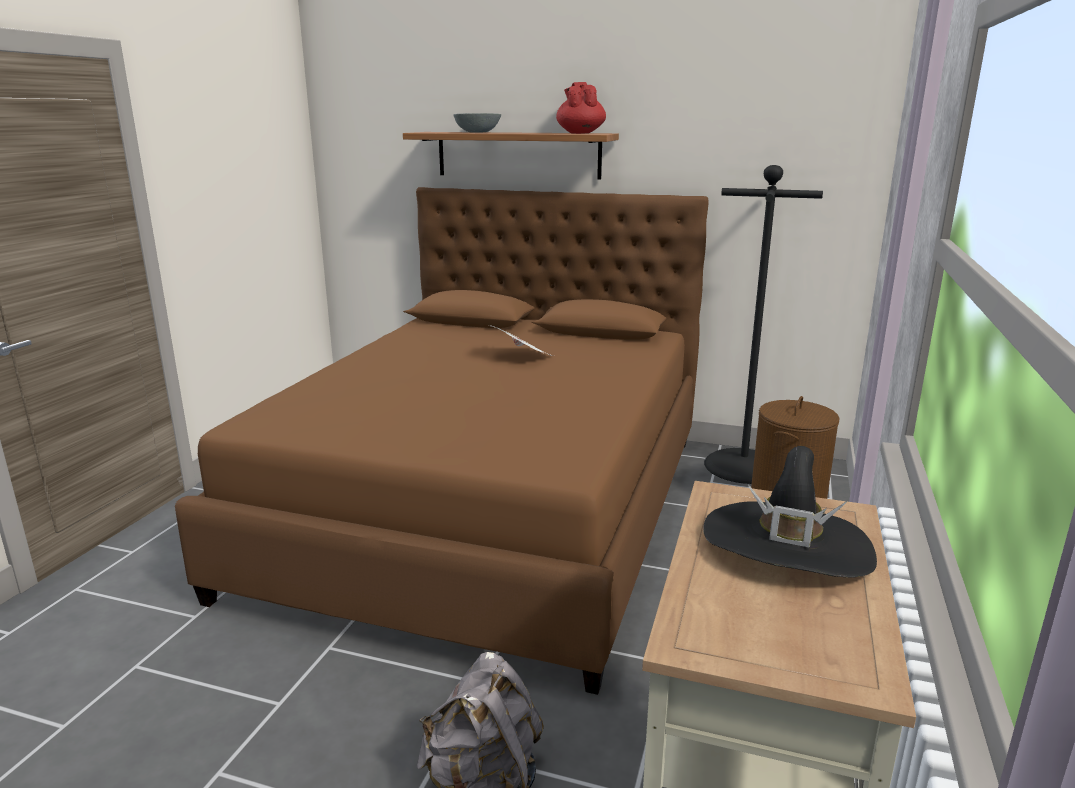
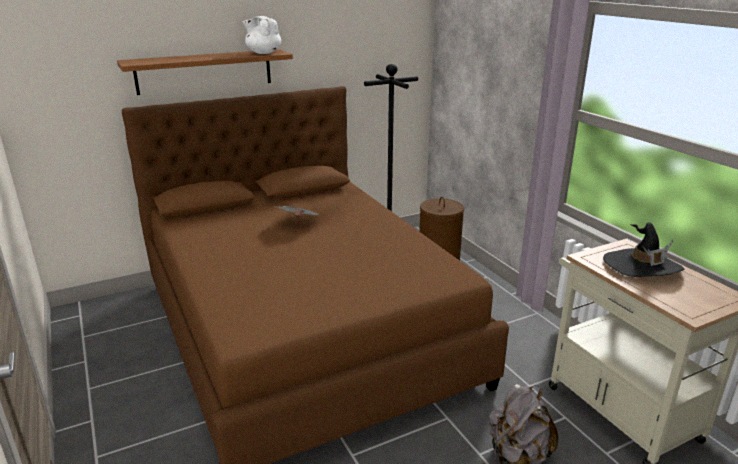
camera: 45 degrees left, 5 degrees up
(478, 132) = (179, 58): grey bowl -> none
(580, 133) = (263, 53): red teapot -> white teapot

